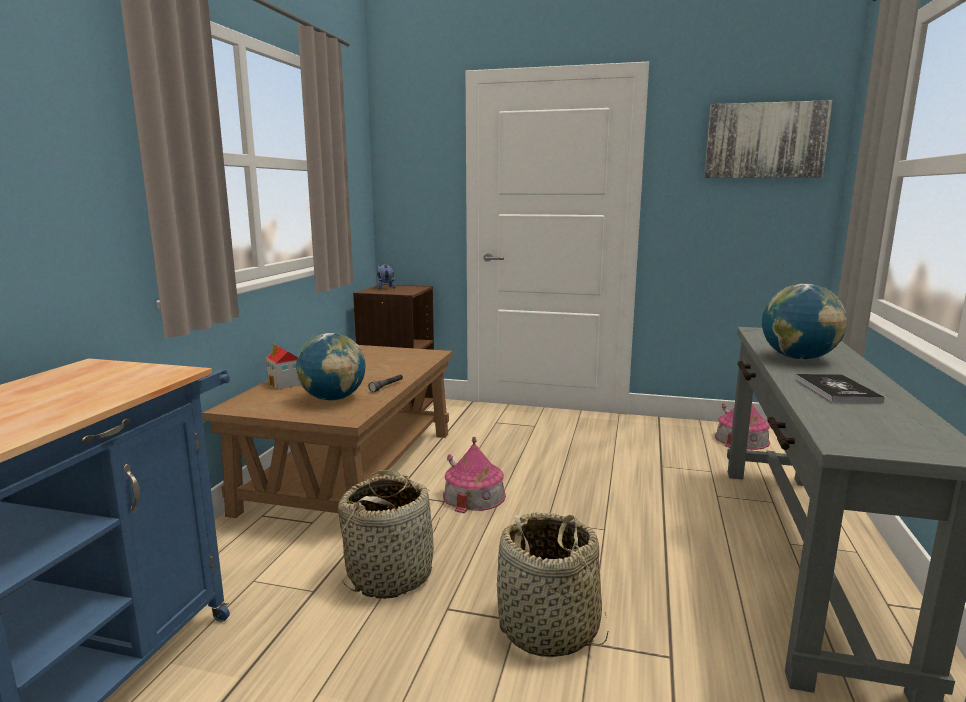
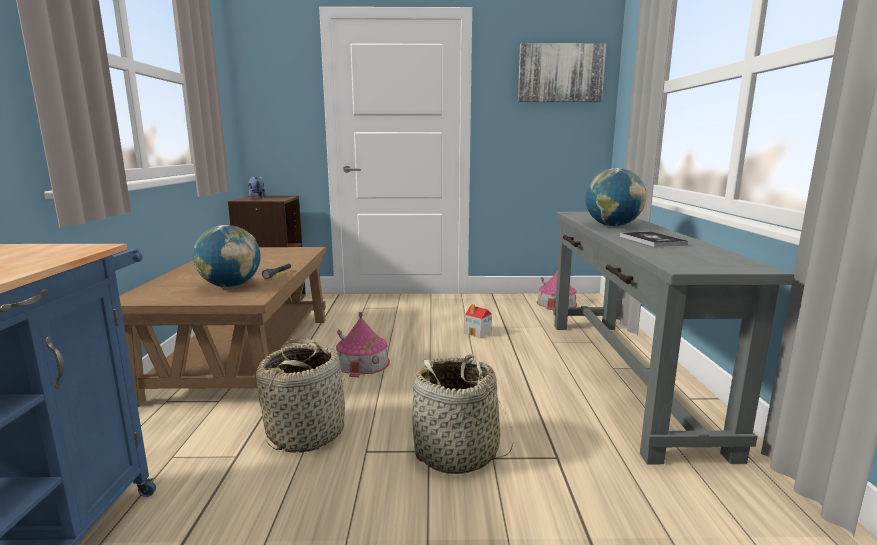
camera: 15 degrees left, 0 degrees up
(286, 383) = (178, 278): toy house -> toy house (478, 332)

